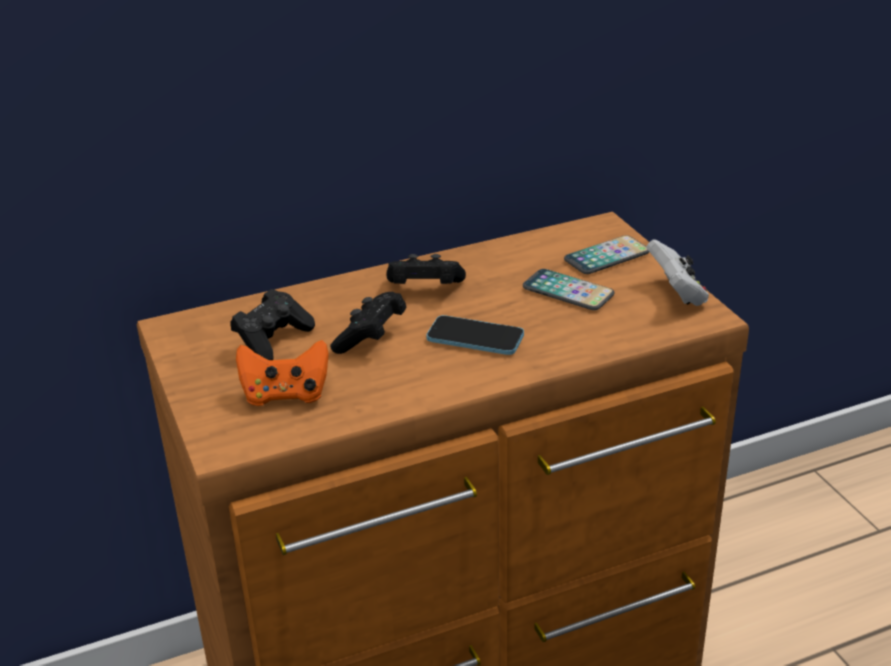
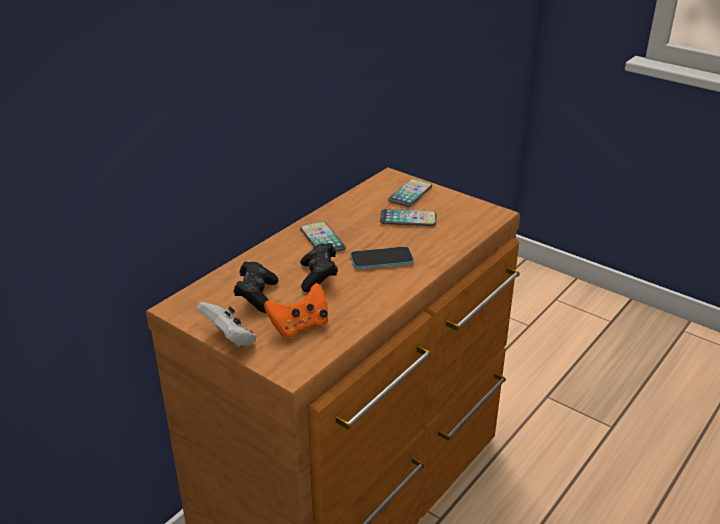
camera: 30 degrees left, 0 degrees up
(424, 289) = (322, 239): black game controller -> phone
(677, 294) = (468, 205): white game controller -> white game controller (229, 339)

